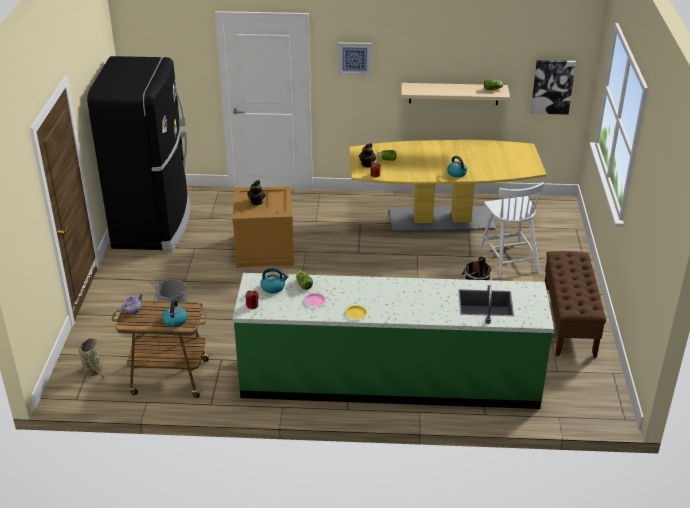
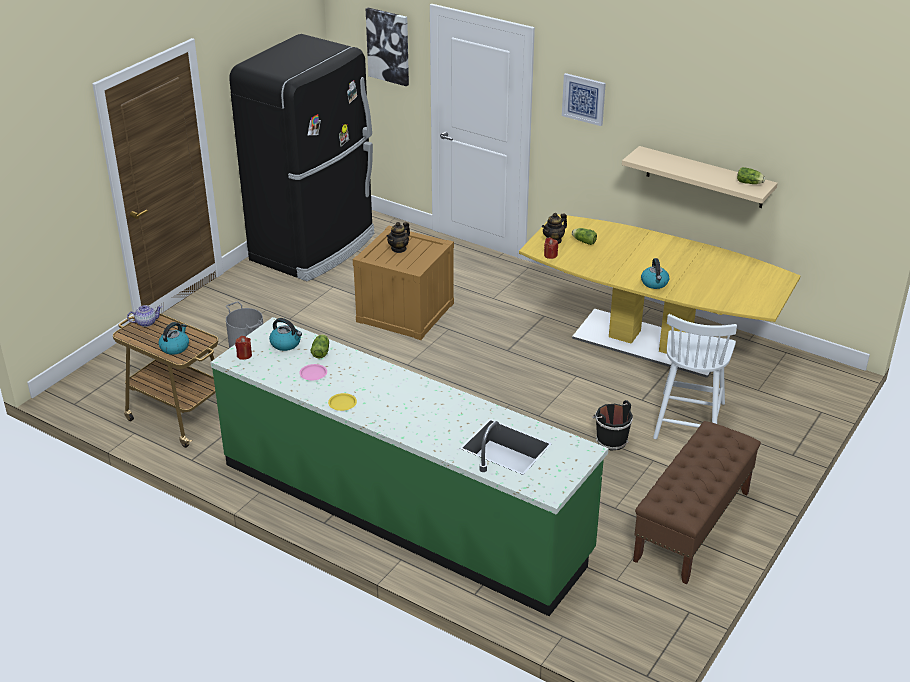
camera: 30 degrees right, 0 degrees up
(93, 369) = (117, 379): basket -> none
(552, 86) = (840, 200): picture -> picture (388, 46)

